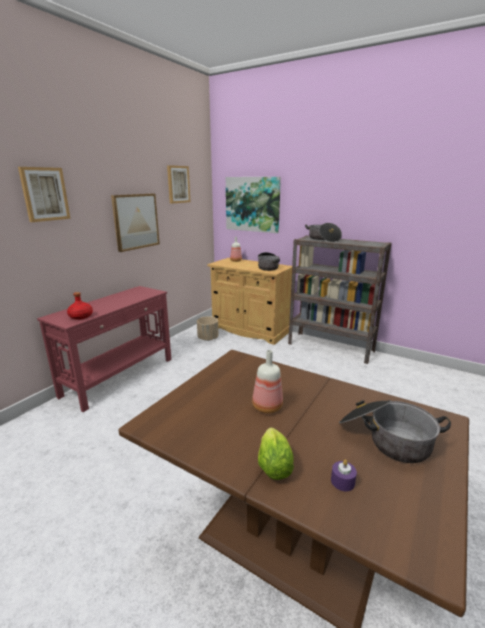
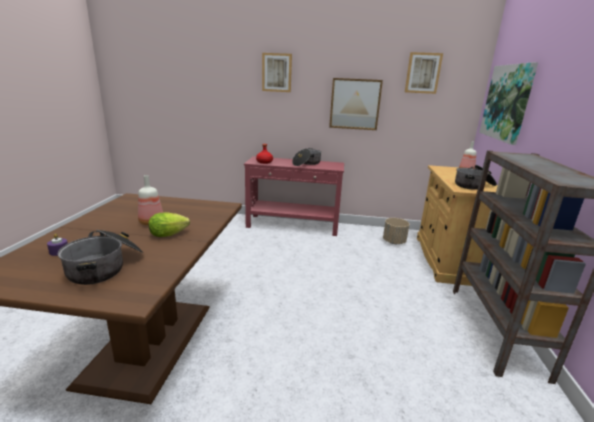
camera: 65 degrees right, 0 degrees up
(273, 463) = (84, 230): lettuce -> lettuce (171, 234)
(323, 239) = (530, 159): cooking pot -> cooking pot (306, 163)

